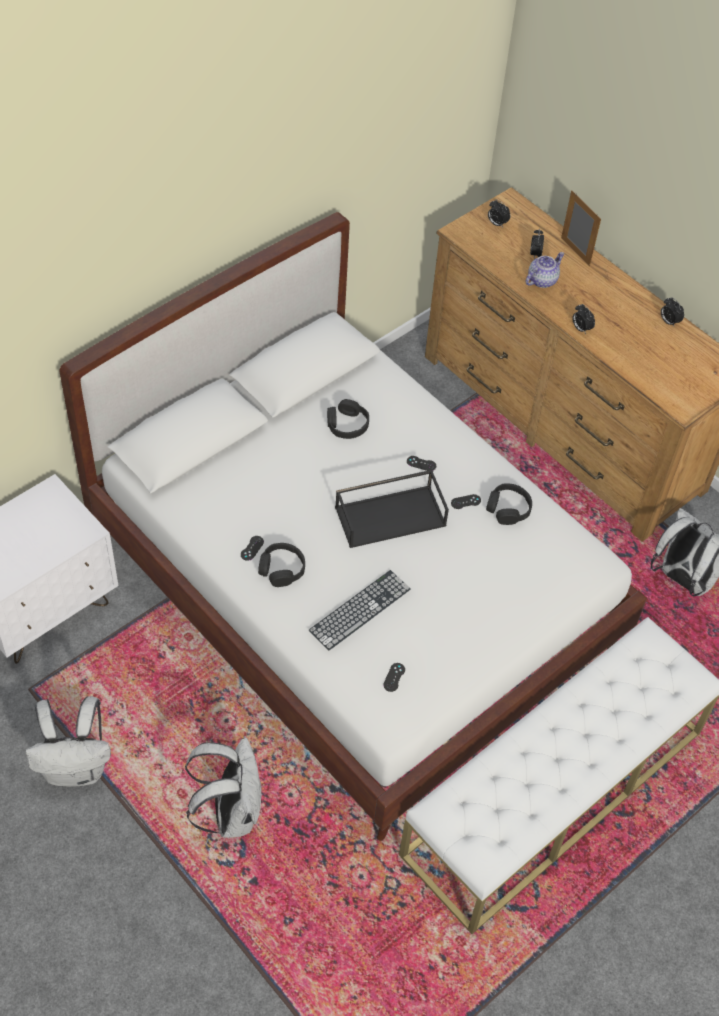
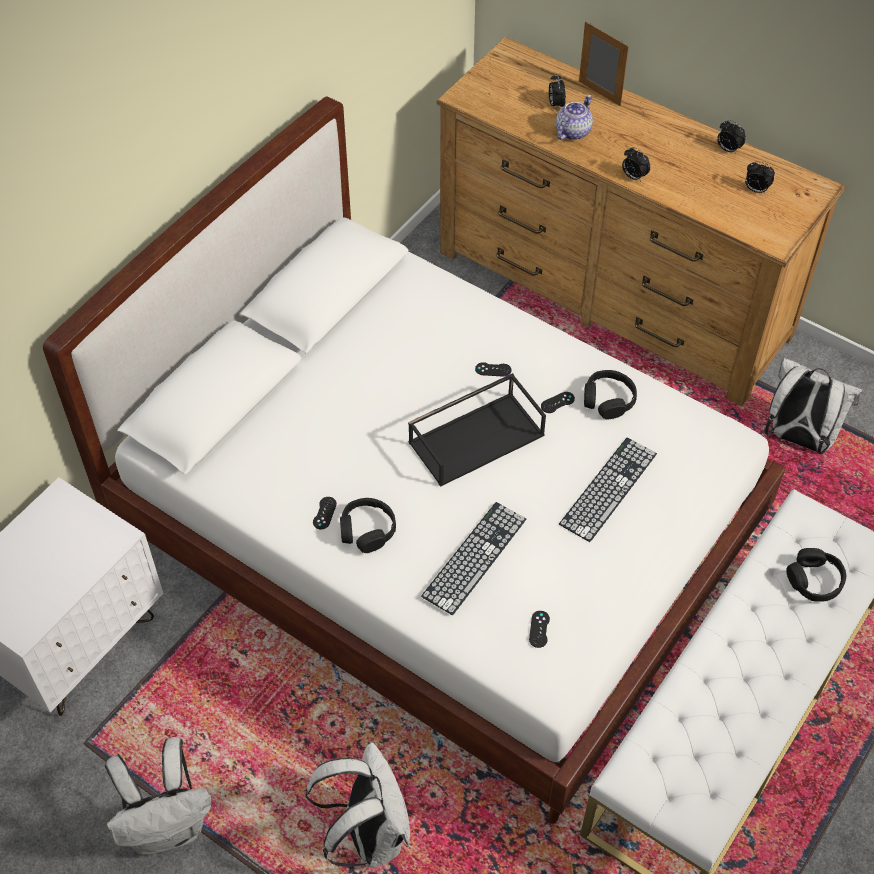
camera: 10 degrees left, 0 degrees up
(347, 425) = (394, 343): black headphones -> black headphones (814, 580)
(485, 580) = (608, 488): none -> keyboard
(496, 223) = (502, 79): alarm clock -> alarm clock (755, 190)

